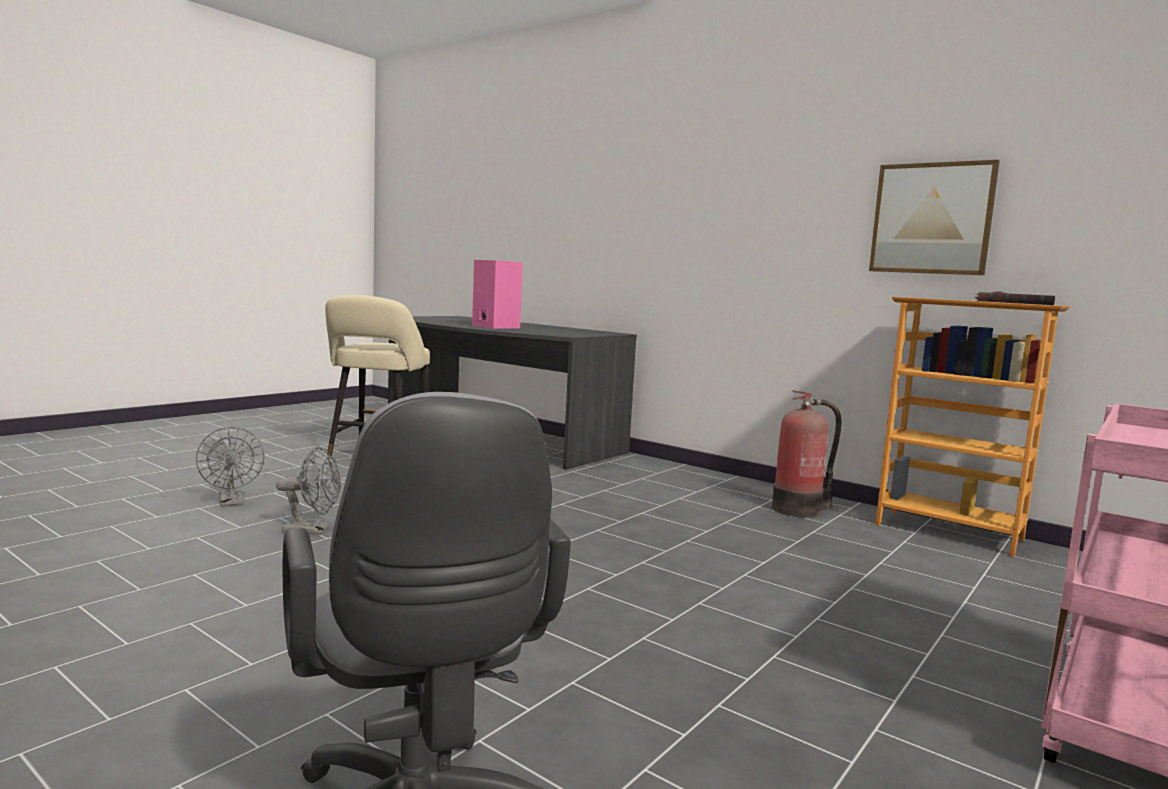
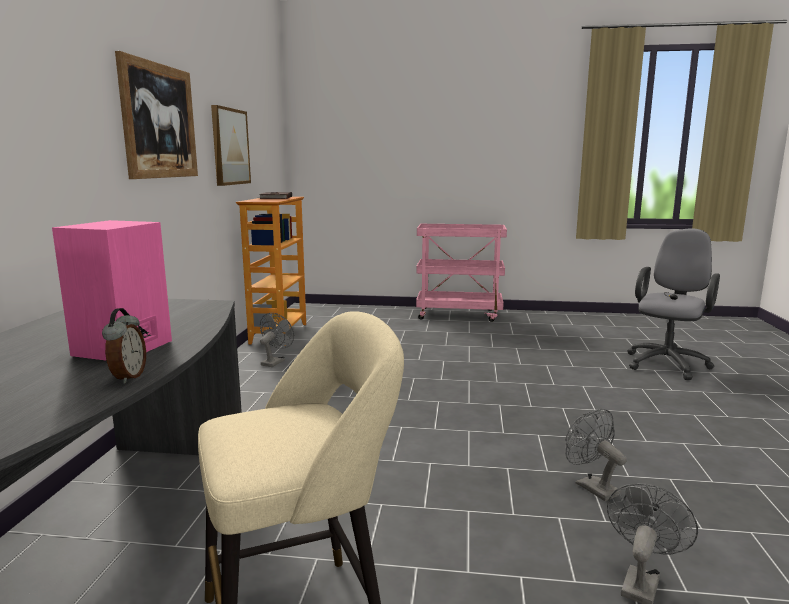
camera: 120 degrees left, 5 degrees up
(449, 324) = (127, 377): none -> alarm clock
(756, 199) = (159, 121): none -> picture
(800, 509) = (275, 362): fire extinguisher -> grey fan

